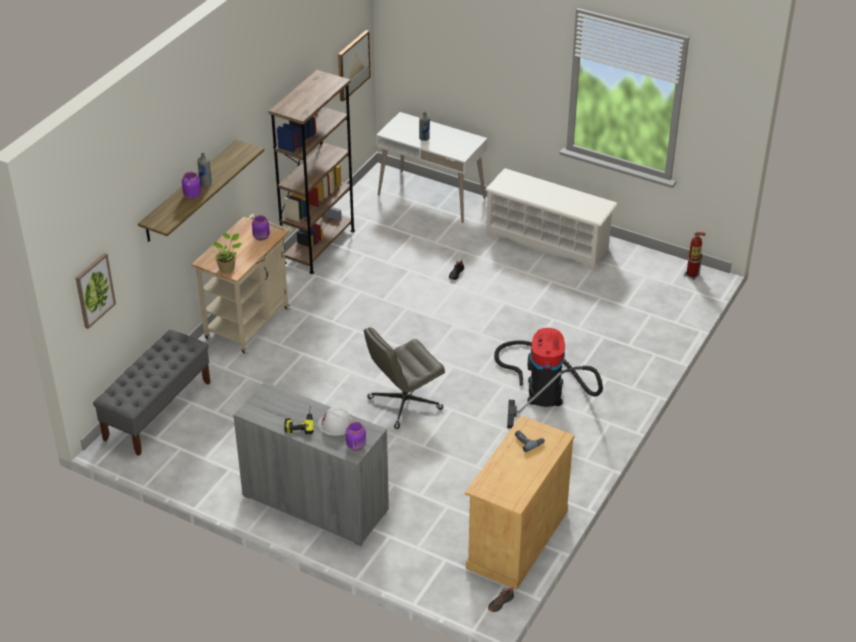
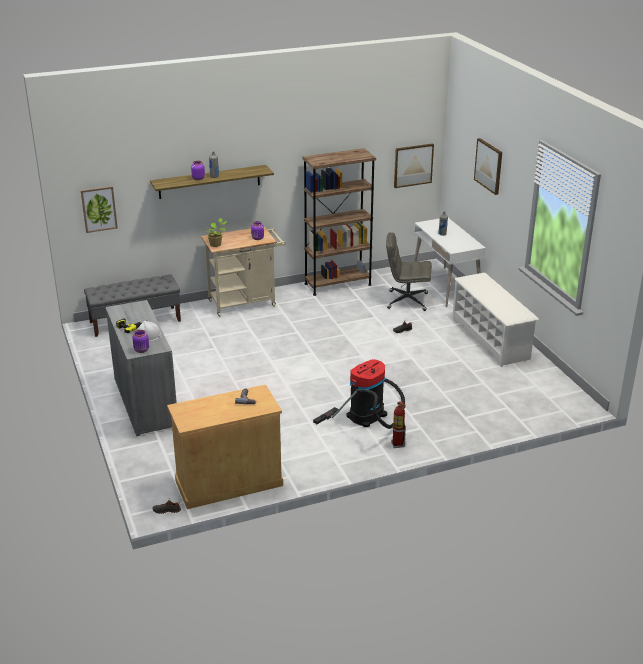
camera: 40 degrees right, 10 degrees down
(404, 404) = (269, 380): grey office chair -> grey office chair (406, 301)
(477, 44) = (489, 166): none -> picture
(692, 275) = (573, 399): fire extinguisher -> fire extinguisher (397, 444)

